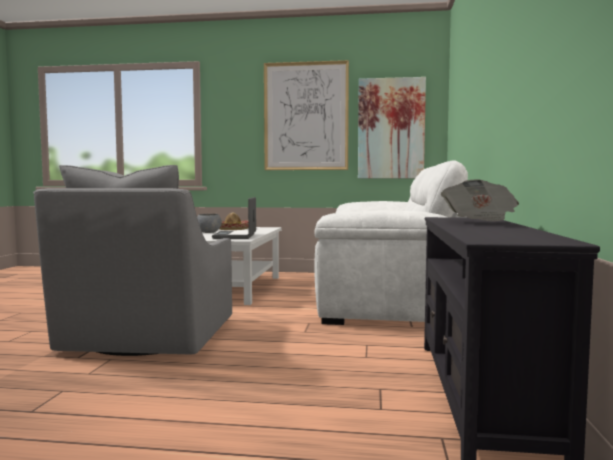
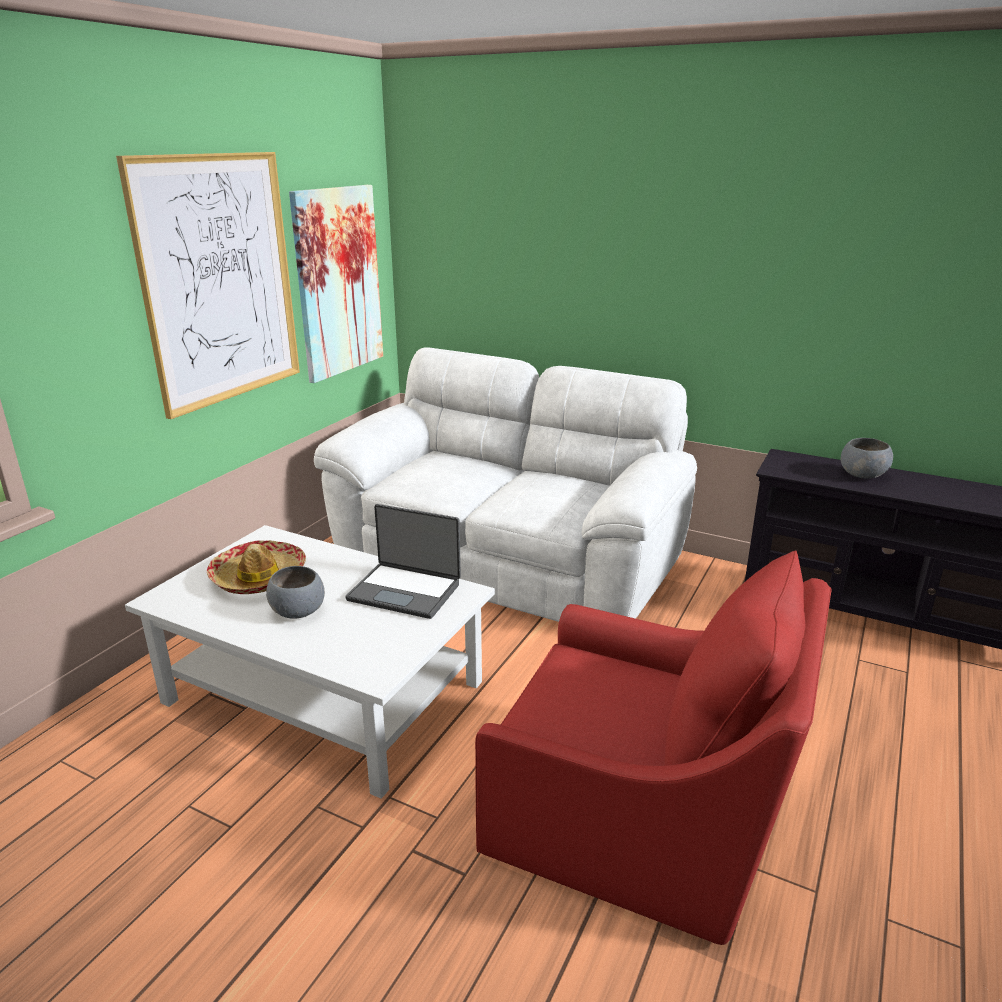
camera: 70 degrees left, 20 degrees up
(147, 337) = (642, 819): grey armchair -> red armchair
(480, 223) = (861, 475): newspaper -> grey bowl

